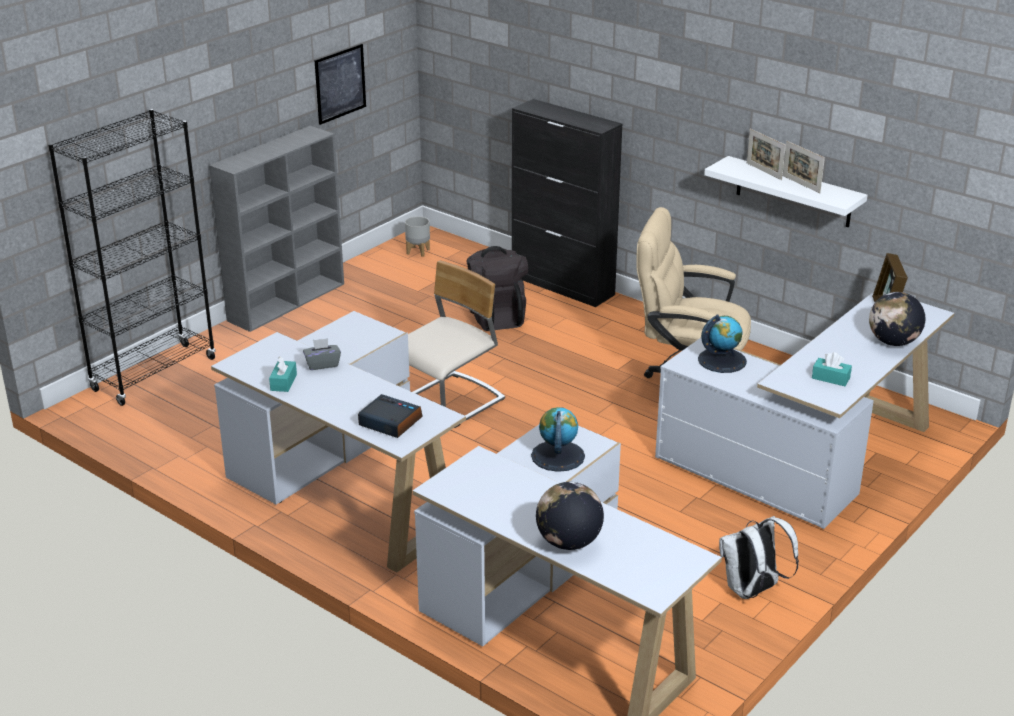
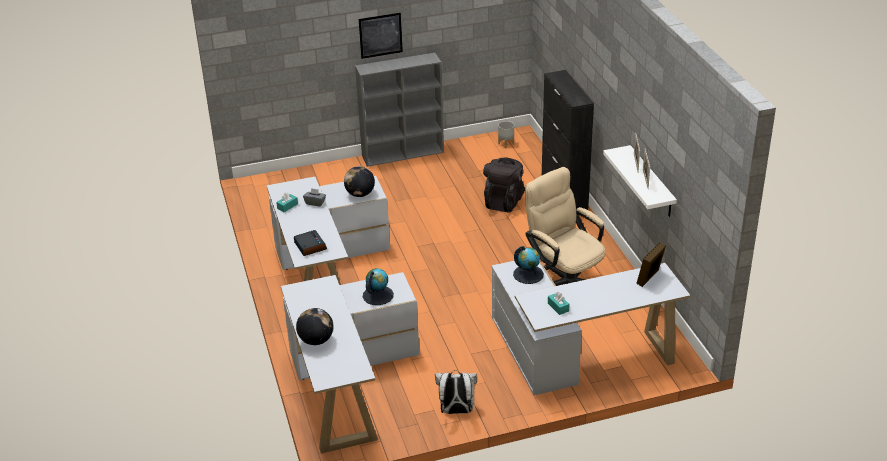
camera: 35 degrees right, 5 degrees up
(154, 374) = (298, 176): black bookcase -> none
(340, 83) = (462, 30): picture -> picture (380, 35)
(450, 403) = (422, 245): beige chair -> none
(893, 342) = (625, 299): globe -> globe (360, 194)

